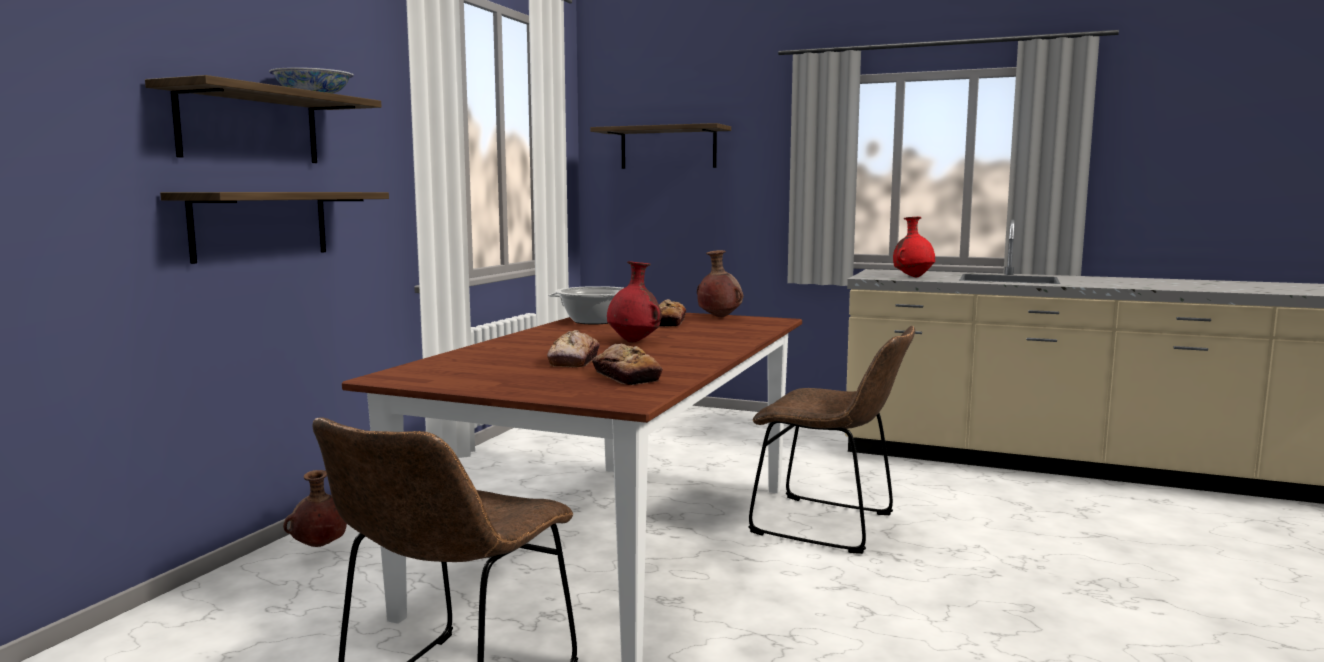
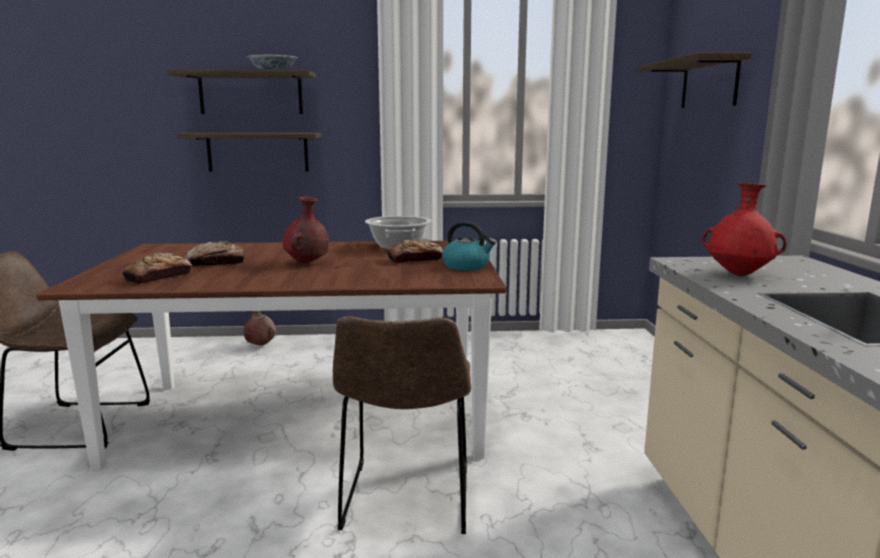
camera: 65 degrees right, 5 degrees up
(718, 317) = (466, 266): brown vase -> kettle

